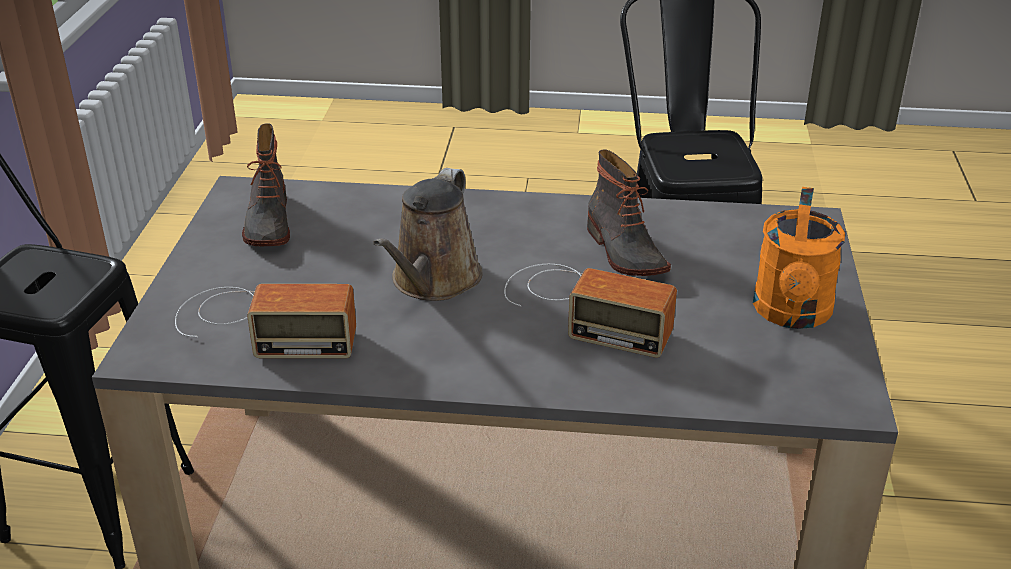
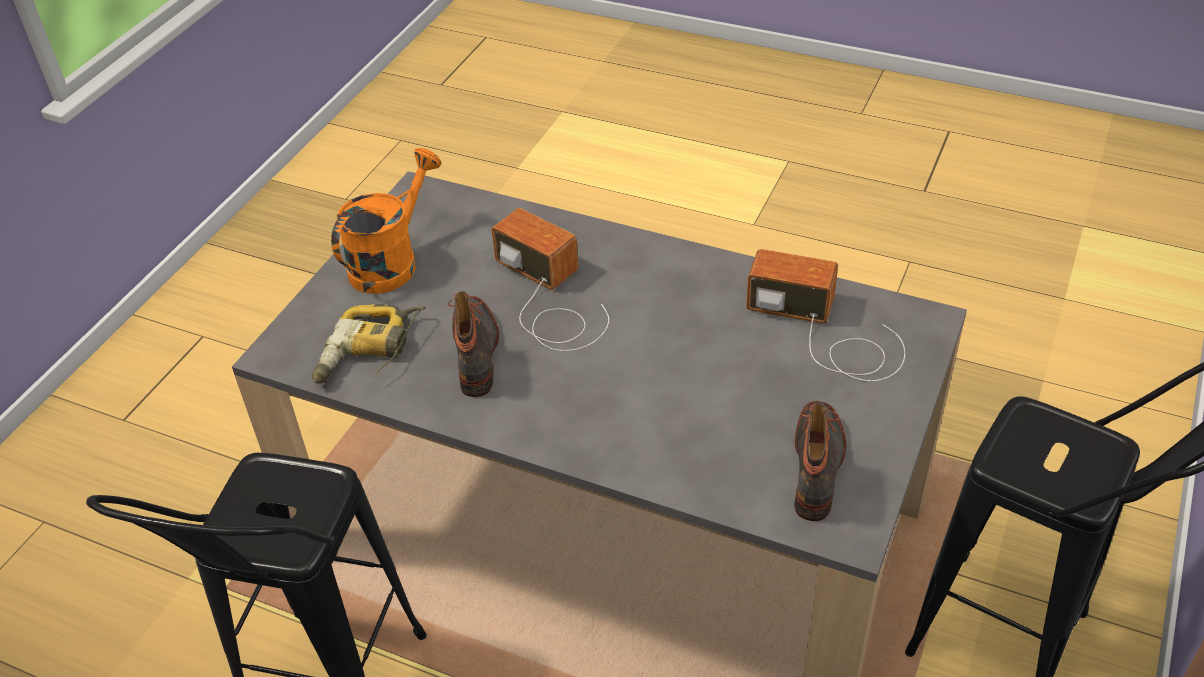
camera: 160 degrees left, 10 degrees up
(433, 281) = (665, 351): brown watering can -> none
(724, 235) = (370, 353): none -> power drill

